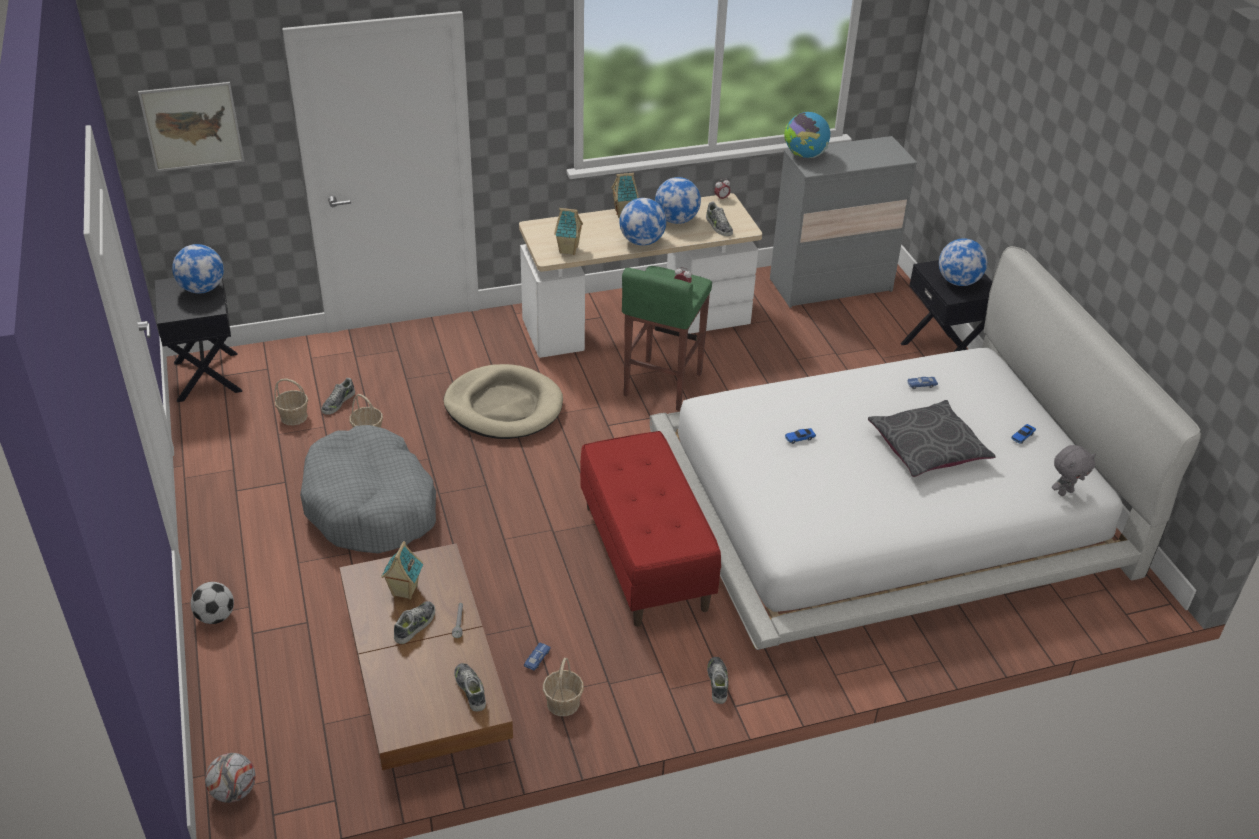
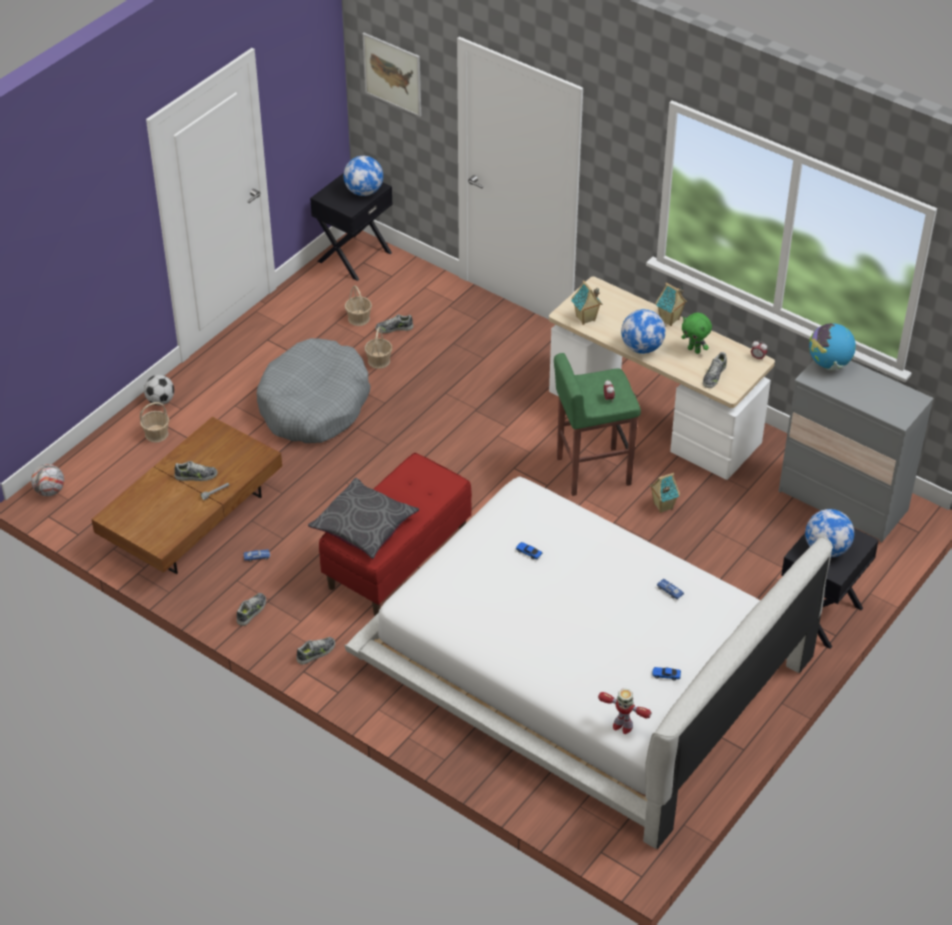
camera: 55 degrees right, 5 degrees up
(404, 591) = (218, 455): toy house -> toy house (662, 506)
(471, 689) = (168, 528): shoe -> shoe (252, 611)
(504, 406) = (476, 406): beige dog bed -> none
(563, 702) = (233, 589): basket -> basket (157, 434)
(676, 220) = (694, 350): globe -> green plush toy
(928, 448) = (591, 626): grey pillow -> grey pillow (364, 526)
(1065, 492) = (622, 726): grey plush toy -> toy robot

